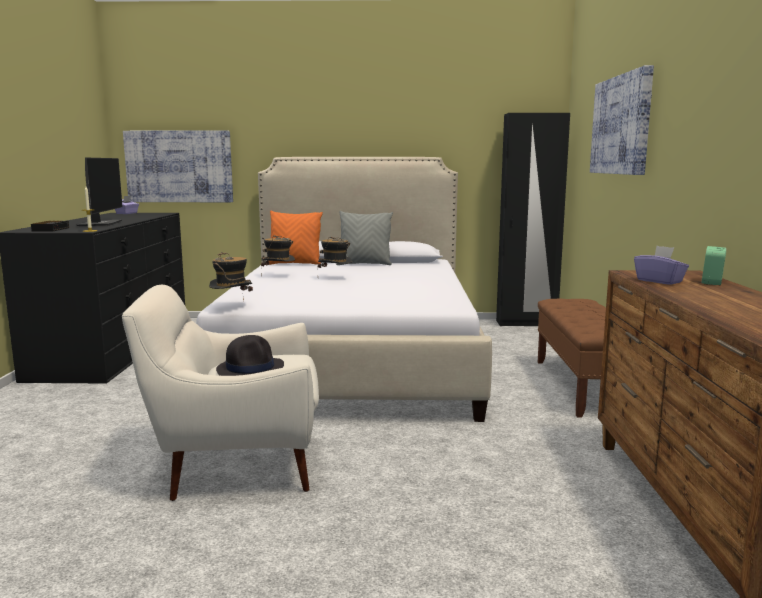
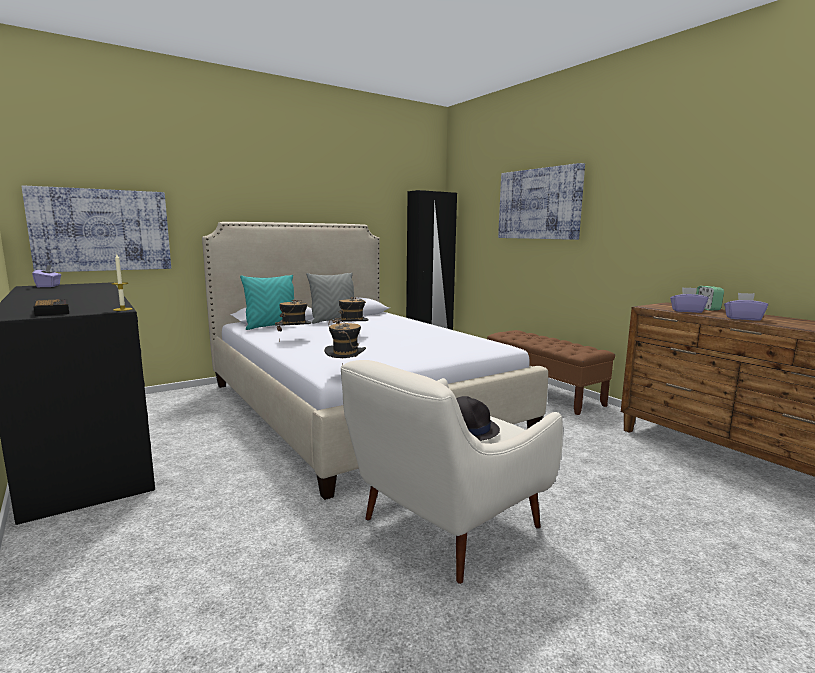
camera: 35 degrees left, 0 degrees up
(100, 224) = (86, 300): monitor -> none
(294, 264) = (271, 326): orange pillow -> turquoise pillow
(694, 296) = (743, 318): none -> purple tissue box

